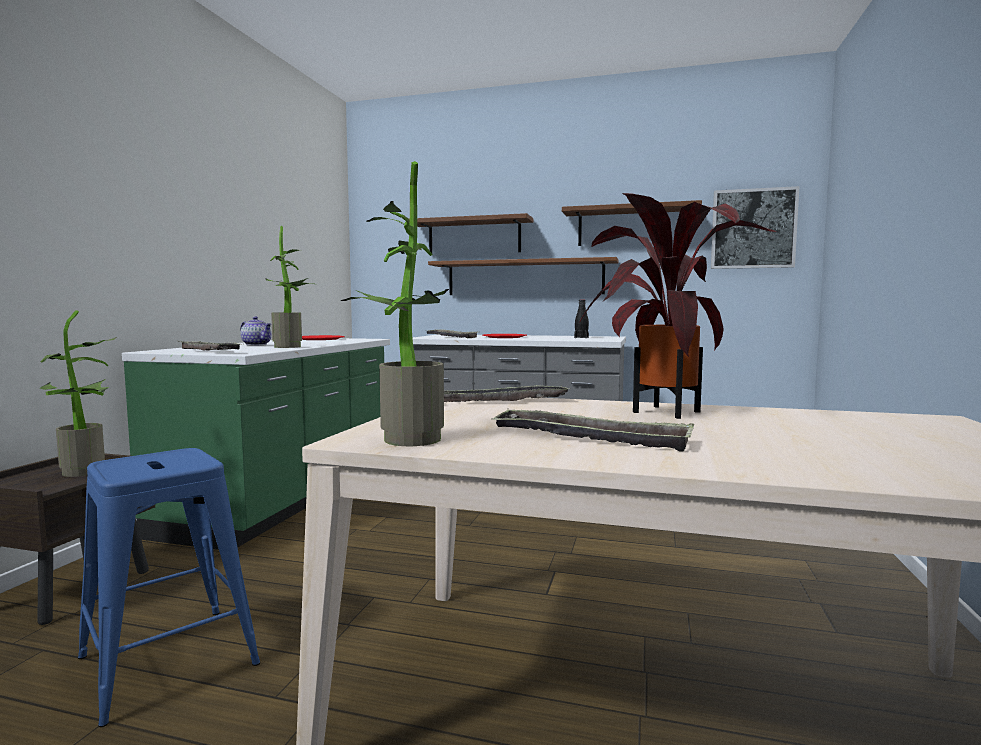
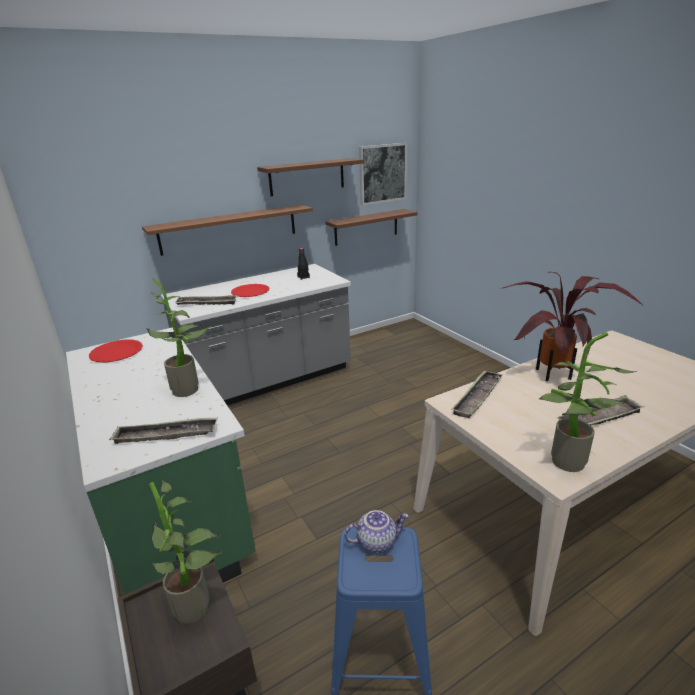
camera: 45 degrees left, 20 degrees up
(257, 344) = (128, 396): teapot -> teapot (376, 541)
(474, 237) = (175, 196): brown shelf -> brown shelf (366, 227)

